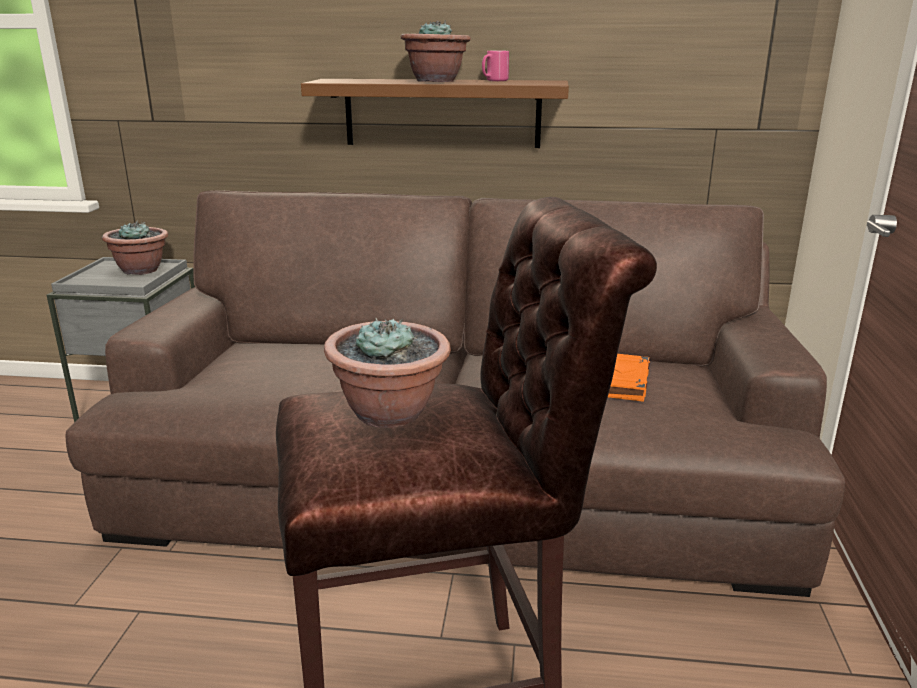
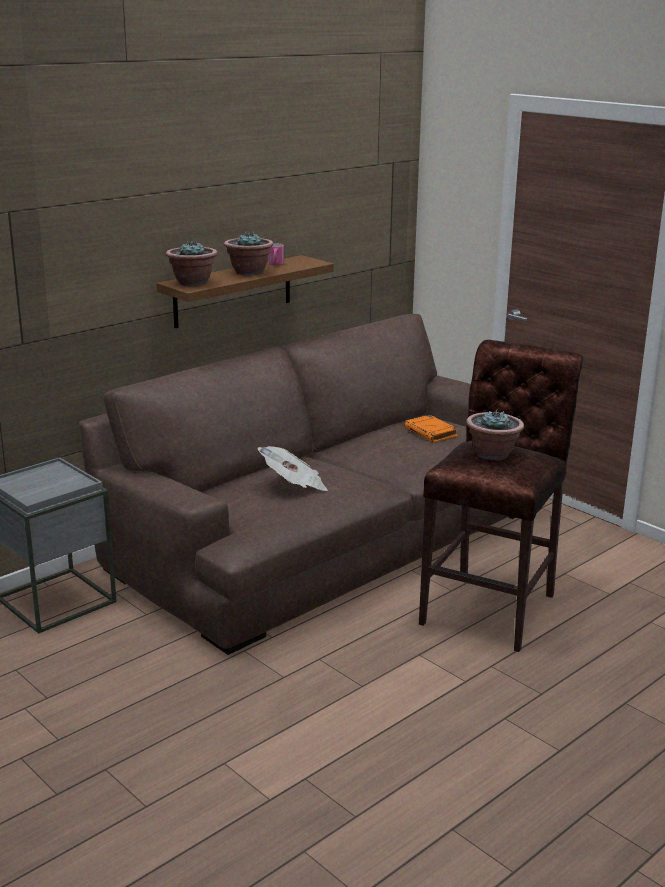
camera: 50 degrees left, 0 degrees up
(141, 270) = (48, 475): potted plant -> potted plant (192, 283)
(310, 369) = (294, 485): none -> newspaper

